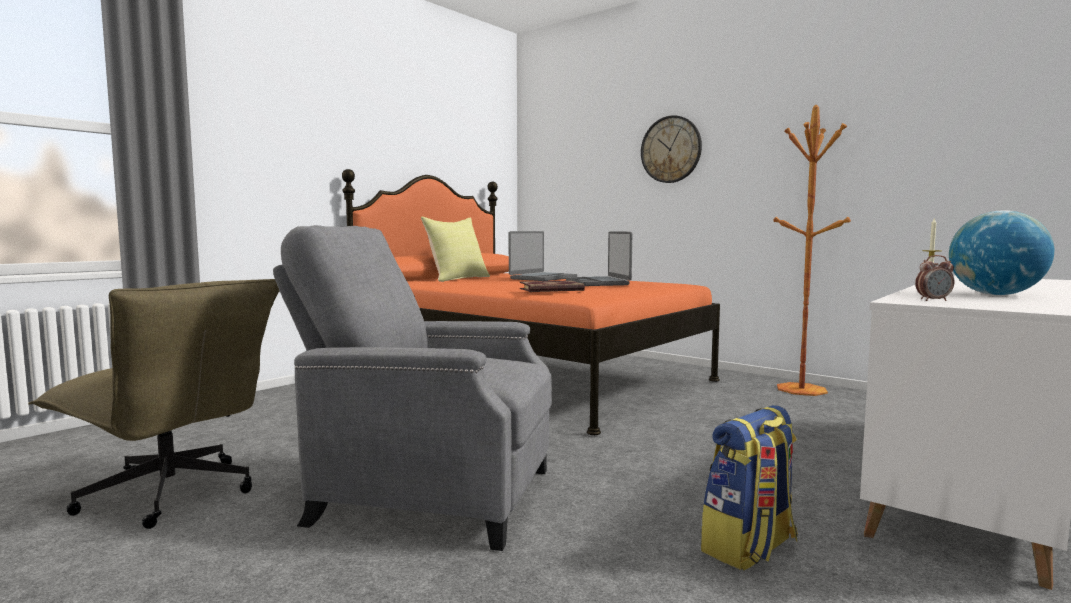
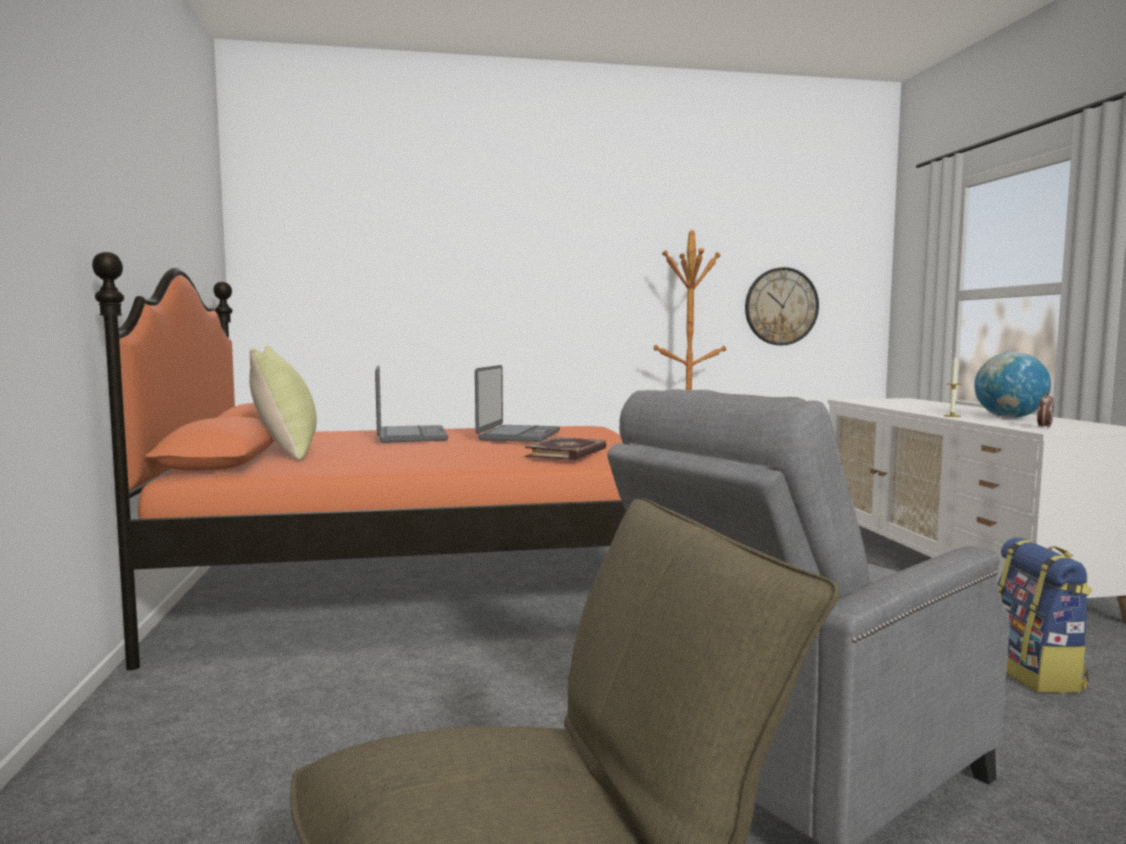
camera: 50 degrees left, 0 degrees up
(598, 283) = (518, 435): laptop -> laptop turned 105 degrees counterclockwise
(671, 149) = (503, 257): wall clock -> wall clock (781, 306)

